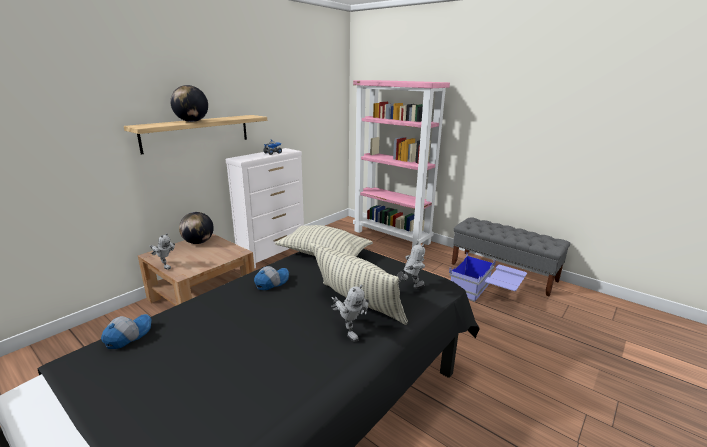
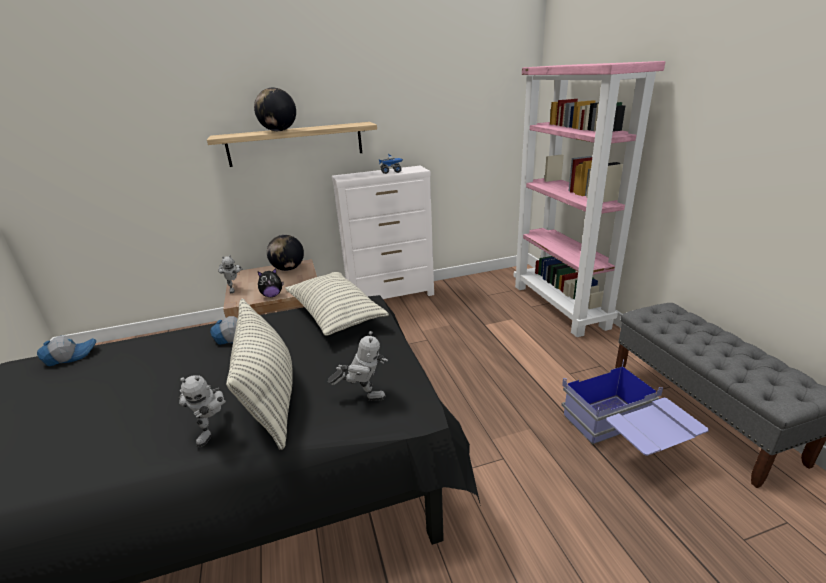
camera: 35 degrees right, 5 degrees up
(212, 263) = (272, 295): none -> plush toy

